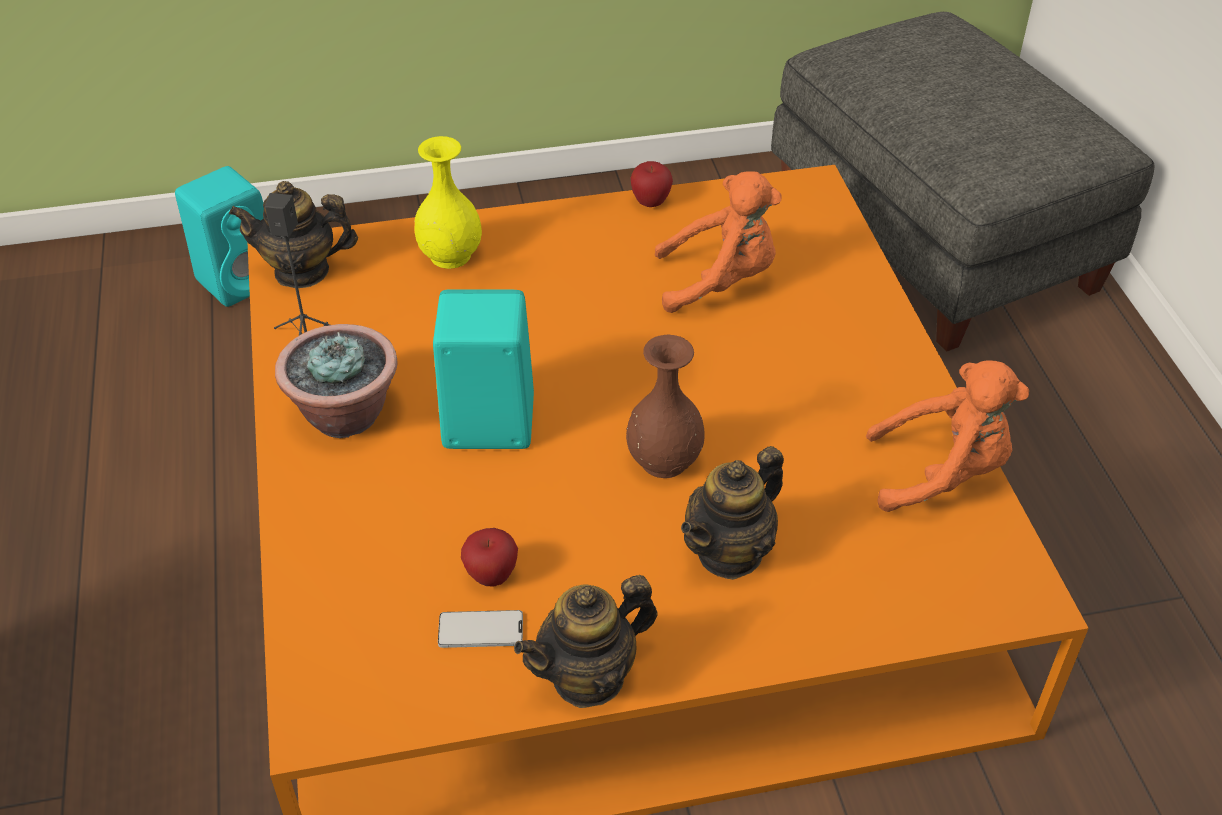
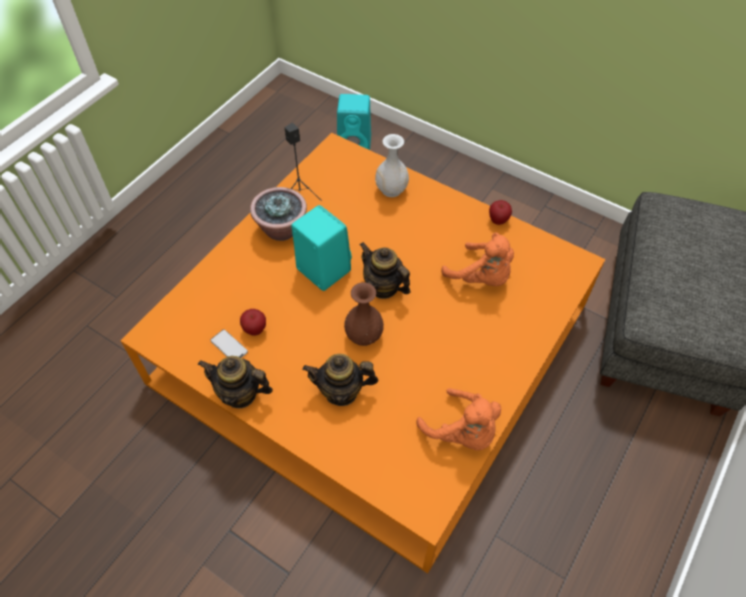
camera: 45 degrees right, 10 degrees up
(302, 271) = (333, 159): teapot -> teapot (383, 287)
(450, 255) = (391, 189): yellow vase -> white vase

